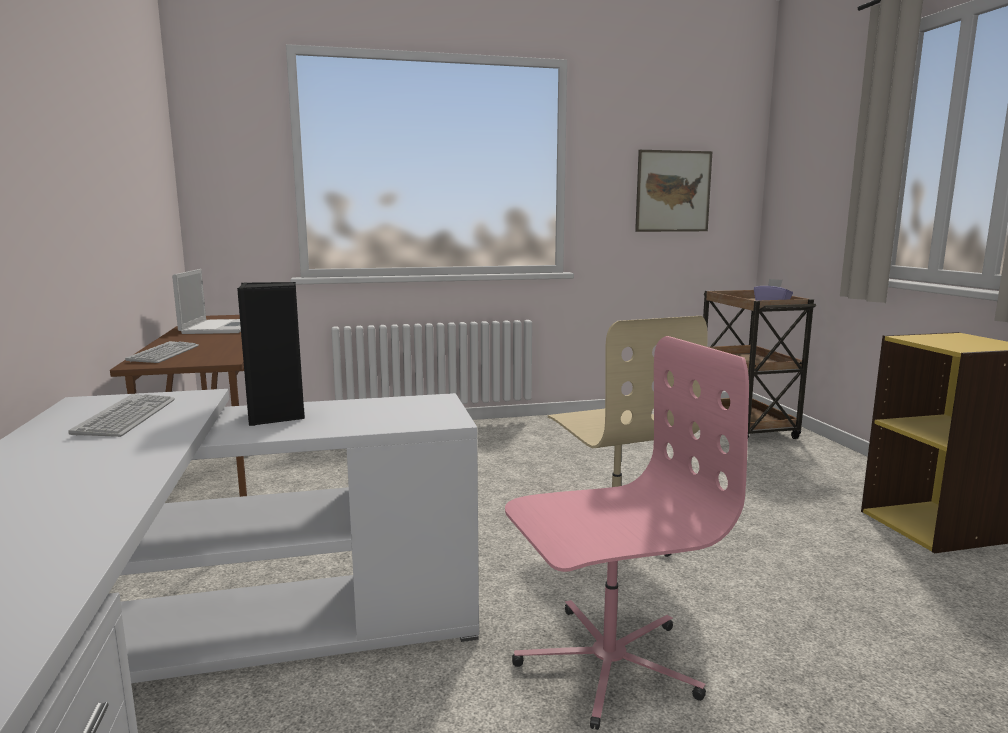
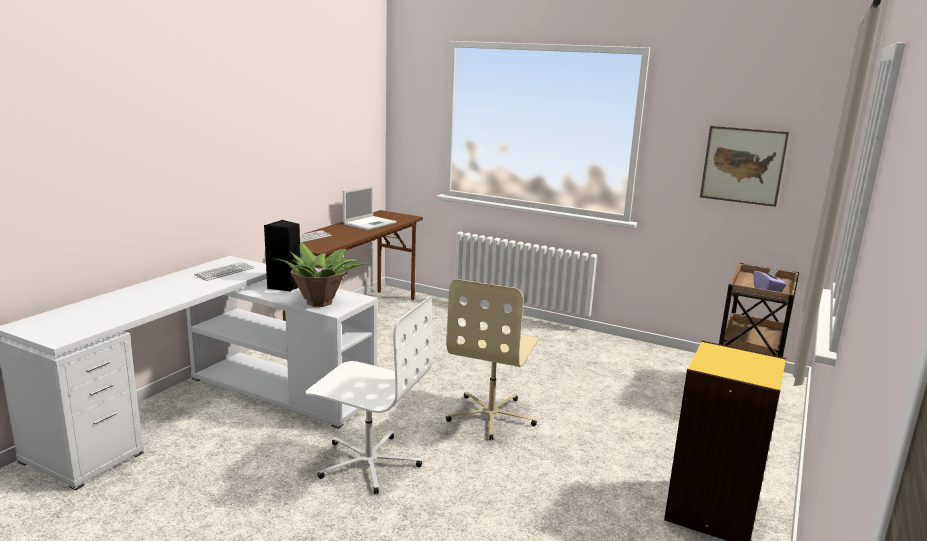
camera: 40 degrees right, 5 degrees up
(394, 417) = (320, 302): none -> potted plant
(607, 662) = (368, 462): pink office chair -> white office chair

